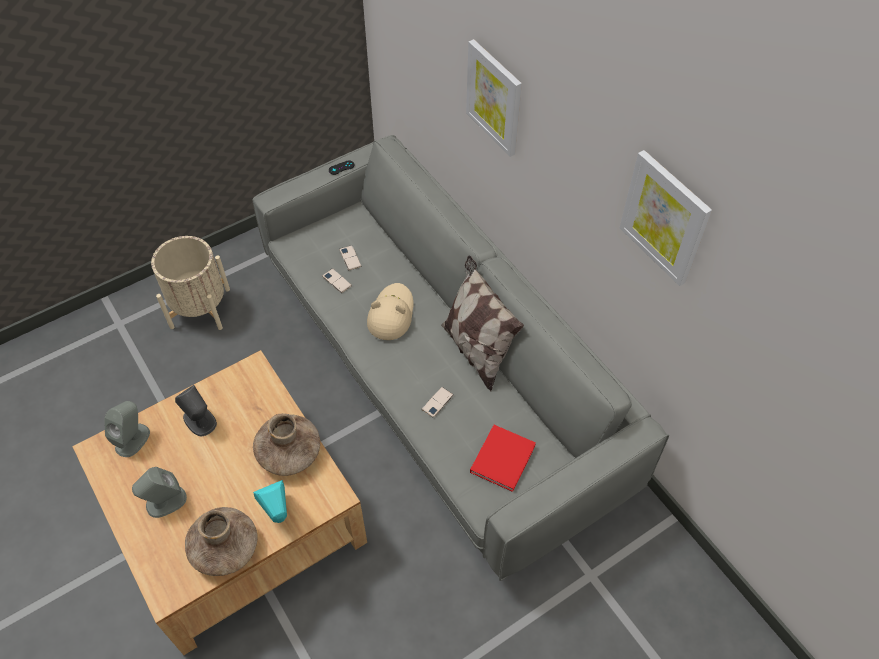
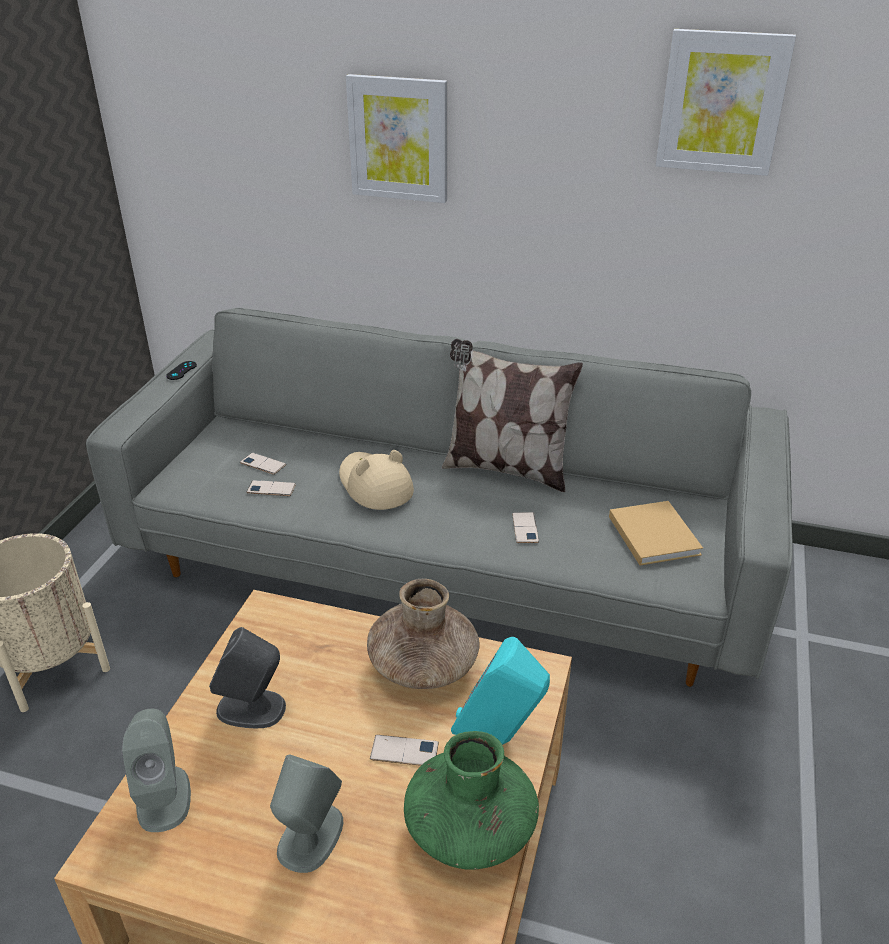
camera: 40 degrees left, 20 degrees down
(225, 548) = (470, 827): brown vase -> green vase
(236, 491) = (404, 751): none -> phone
(503, 457) = (652, 533): red book -> beige book

